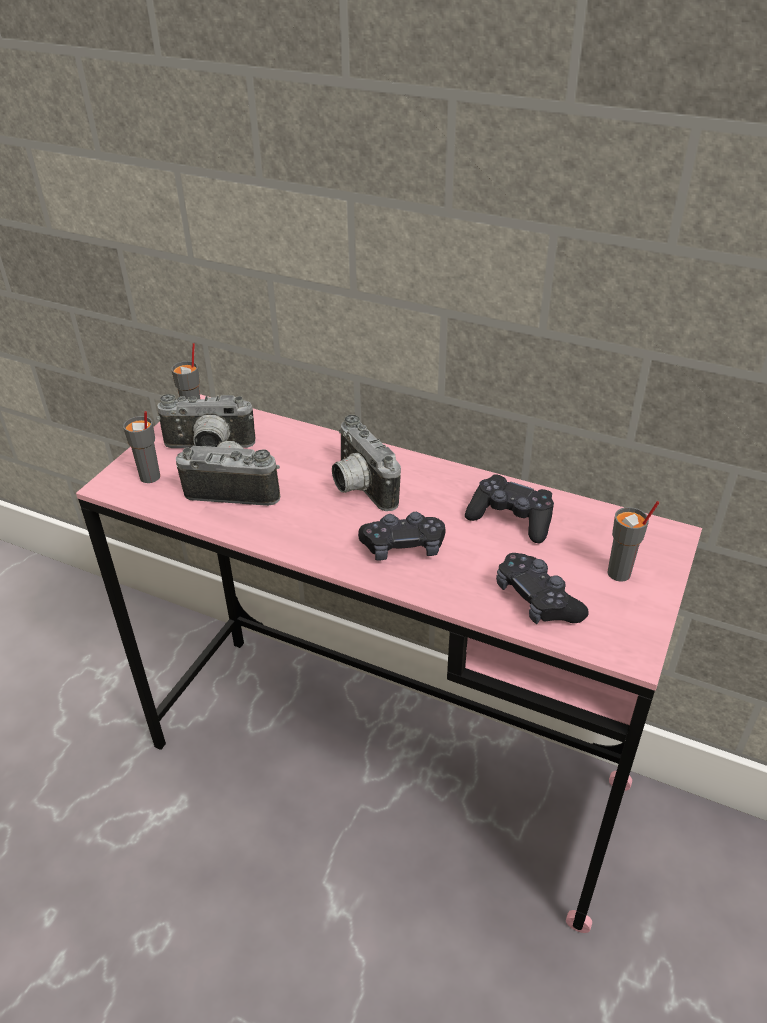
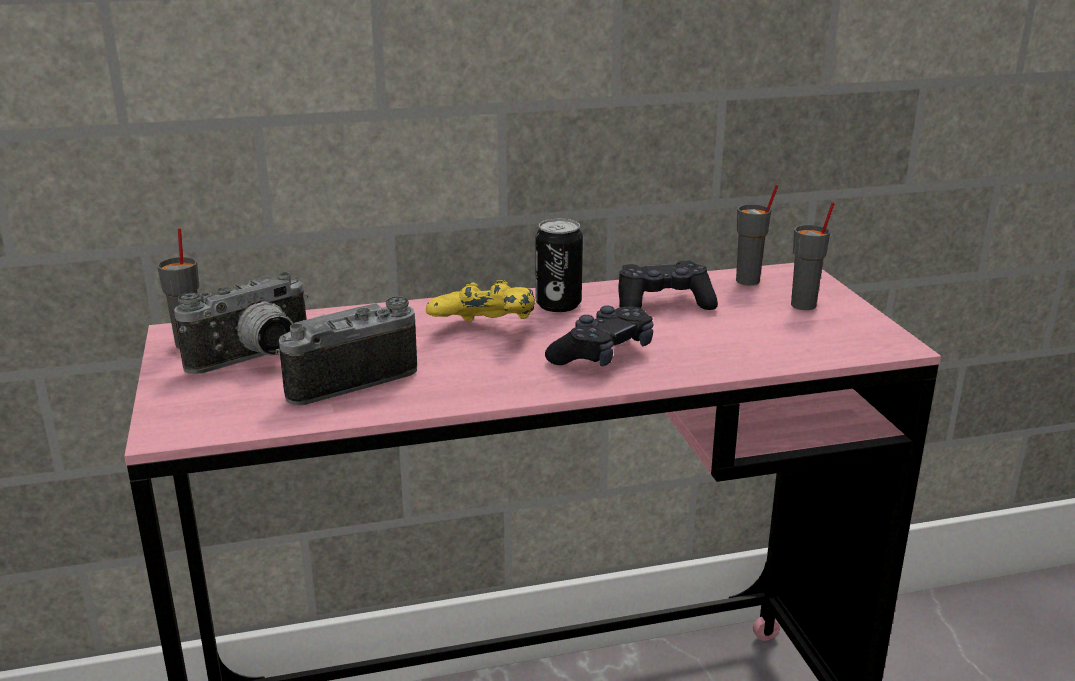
camera: 40 degrees left, 15 degrees down
(150, 477) = (215, 406): grey cup -> grey cup (748, 281)
(358, 487) = (485, 332): camera -> yellow game controller
(437, 484) = (558, 304): none -> can
(537, 600) = (774, 343): black game controller -> none

